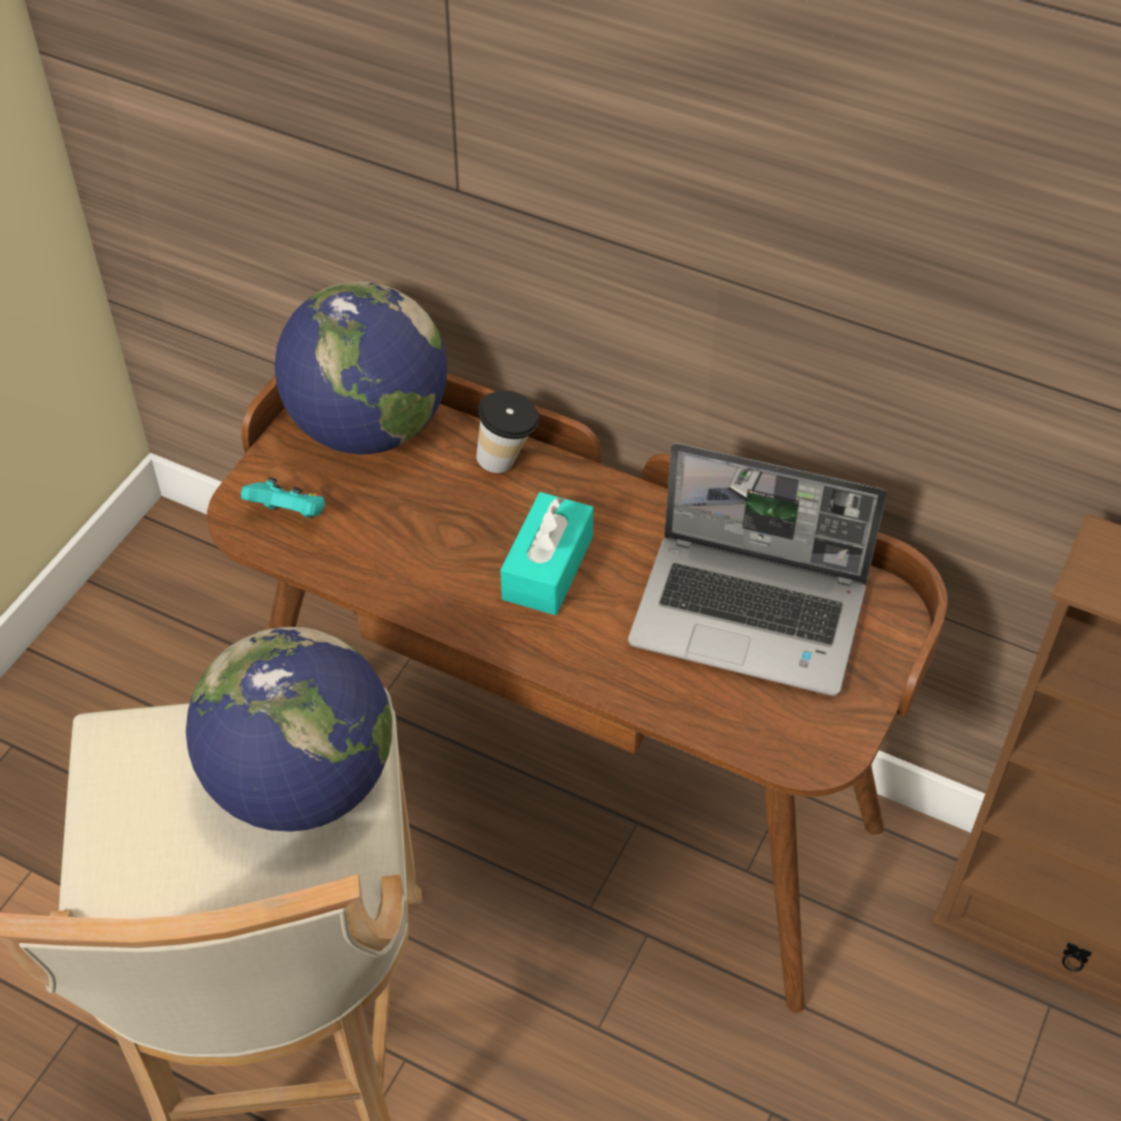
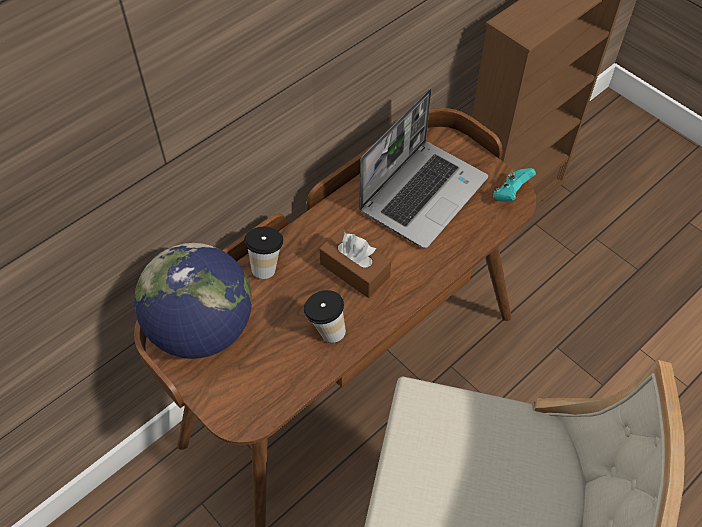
camera: 70 degrees left, 5 degrees up
(289, 514) = (253, 391): turquoise game controller -> turquoise game controller (510, 193)
(302, 783) = (459, 434): globe -> none
(422, 564) = (326, 330): none -> cup
(547, 568) = (355, 270): turquoise tissue box -> brown tissue box

